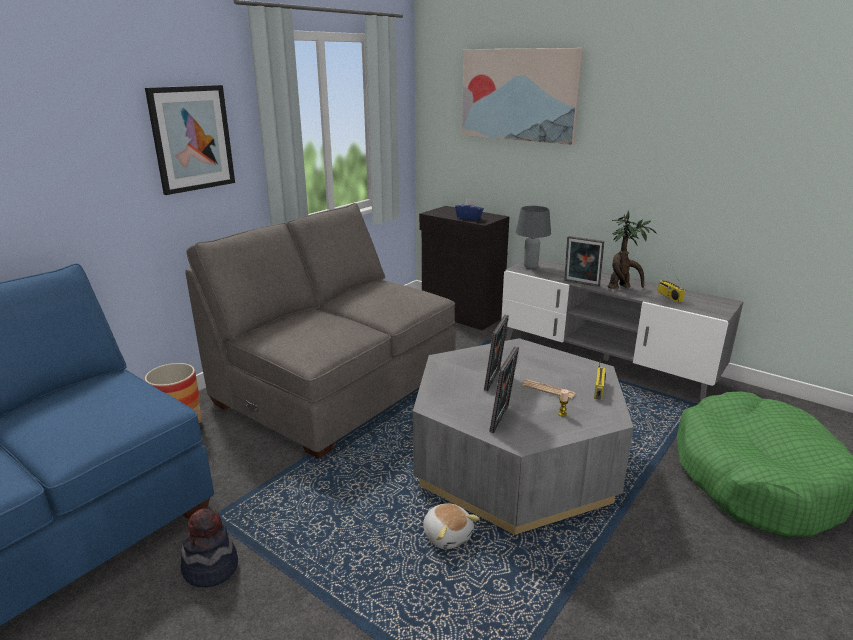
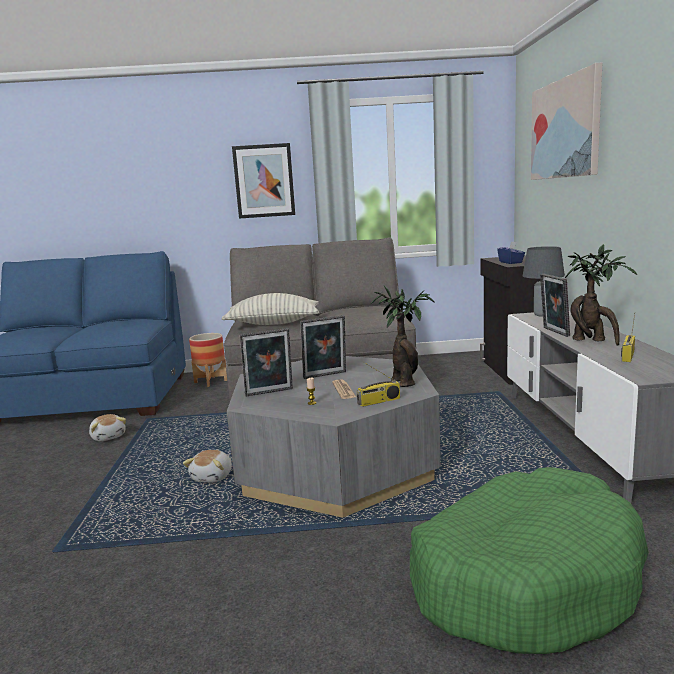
camera: 50 degrees right, 10 degrees down
(211, 568) = (109, 436): hat -> plush toy
(325, 334) = (273, 323): none -> pillow
(565, 363) = (403, 382): none -> potted plant

